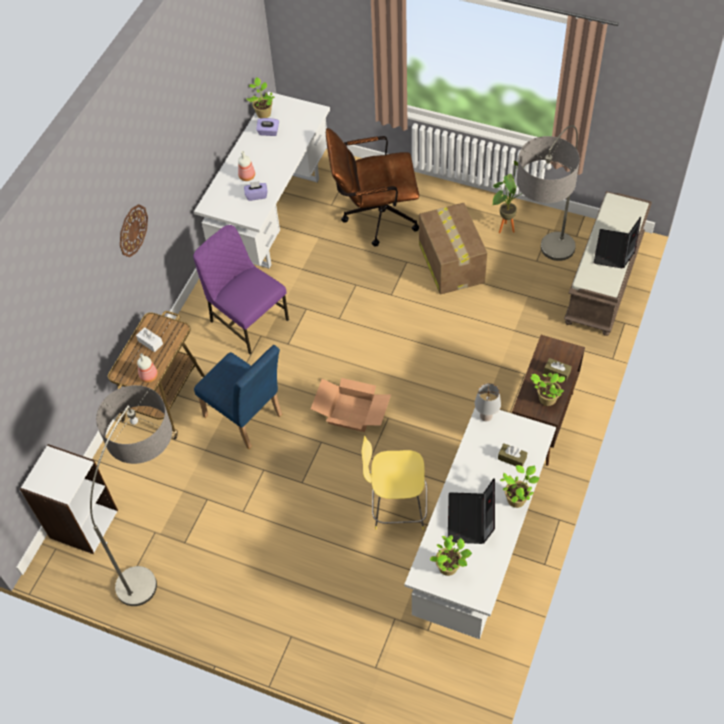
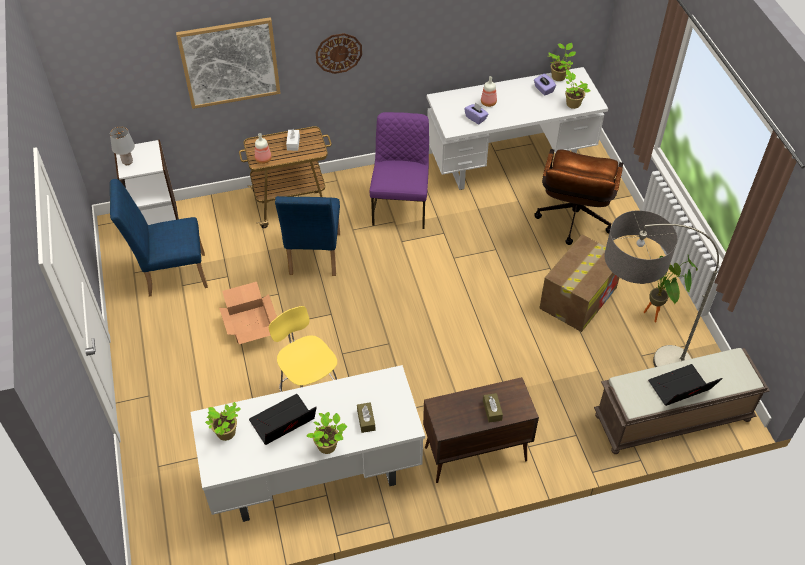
camera: 50 degrees right, 5 degrees down
(70, 315) = (230, 62): none -> picture
(162, 545) = (171, 274): floor lamp -> blue chair
(351, 413) = (373, 317): cardboard box -> cardboard box (249, 324)
(374, 217) = (573, 222): brown office chair -> brown office chair turned 120 degrees counterclockwise
(486, 416) = (393, 379): grey table lamp -> grey table lamp (128, 162)
(546, 399) = (457, 417): potted plant -> potted plant (572, 103)

